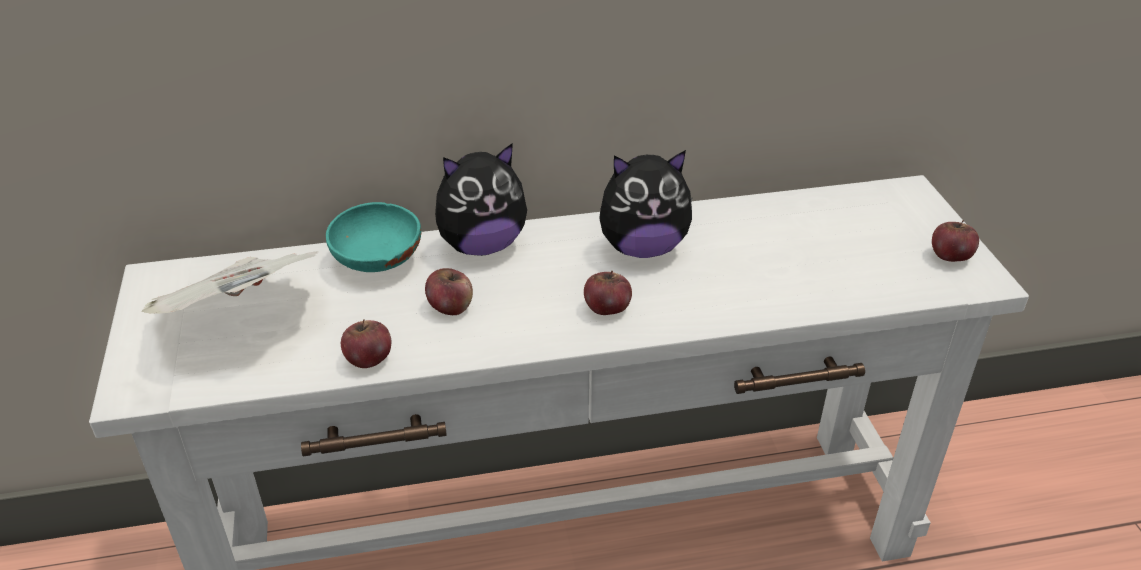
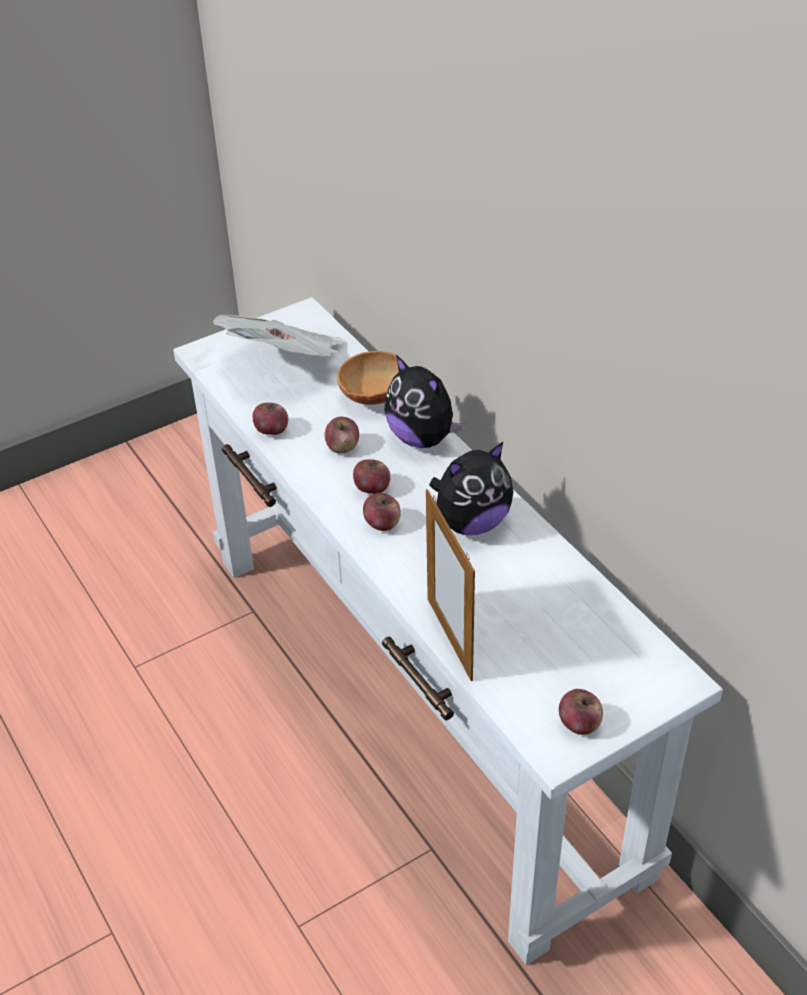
camera: 70 degrees right, 5 degrees up
(376, 263) = (372, 396): turquoise bowl -> brown bowl
(541, 302) = (372, 488): none -> apple
(642, 248) = (471, 522): plush toy -> plush toy turned 90 degrees counterclockwise
(811, 306) = (449, 638): none -> picture frame

